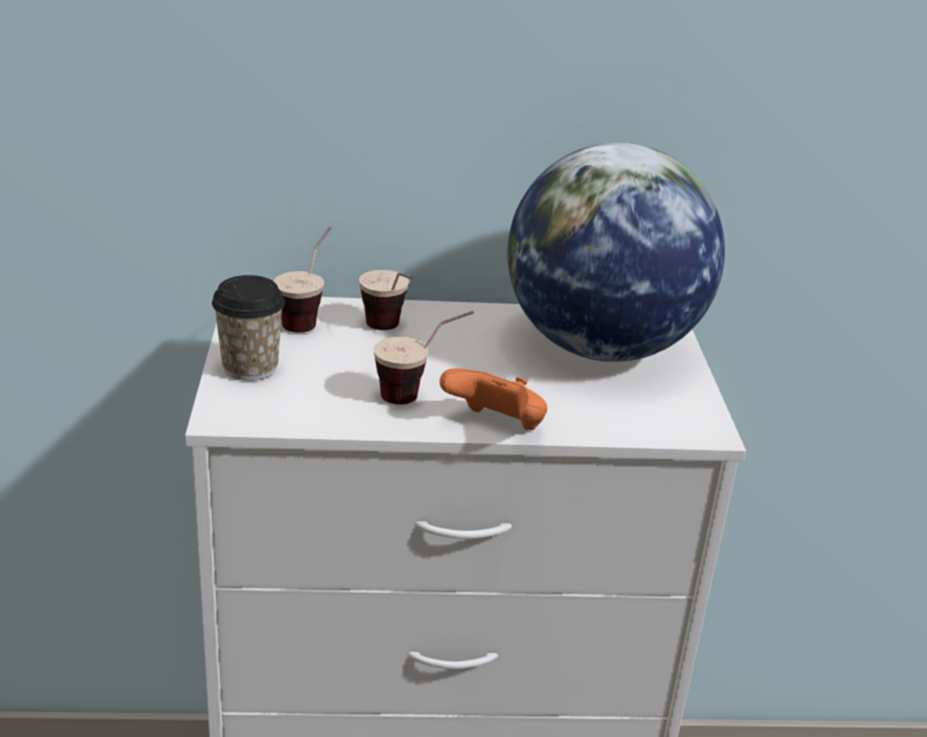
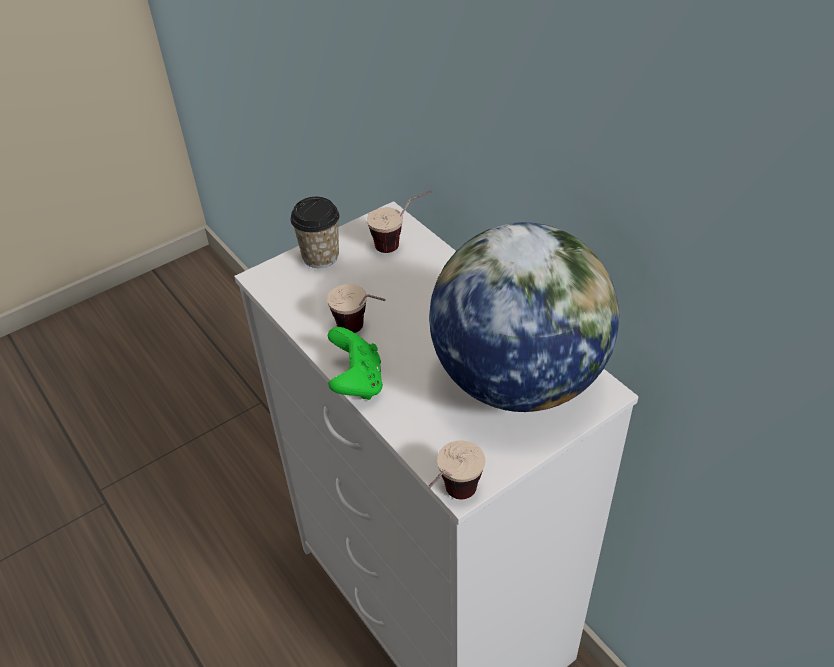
camera: 60 degrees right, 15 degrees up
(390, 333) = (421, 282): cup -> cup (451, 501)
(496, 427) = (357, 382): orange game controller -> green game controller

